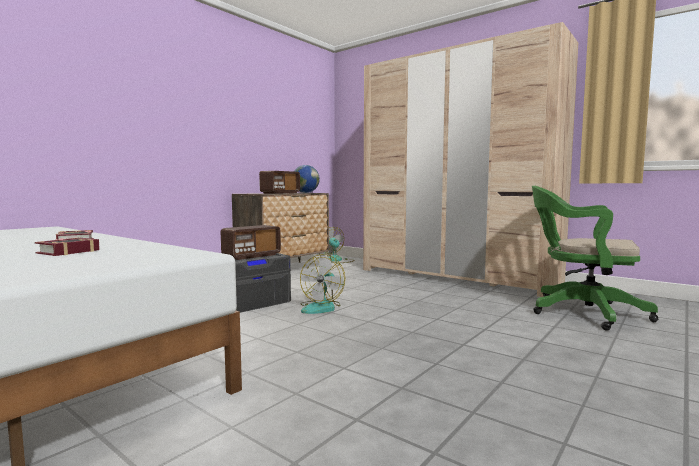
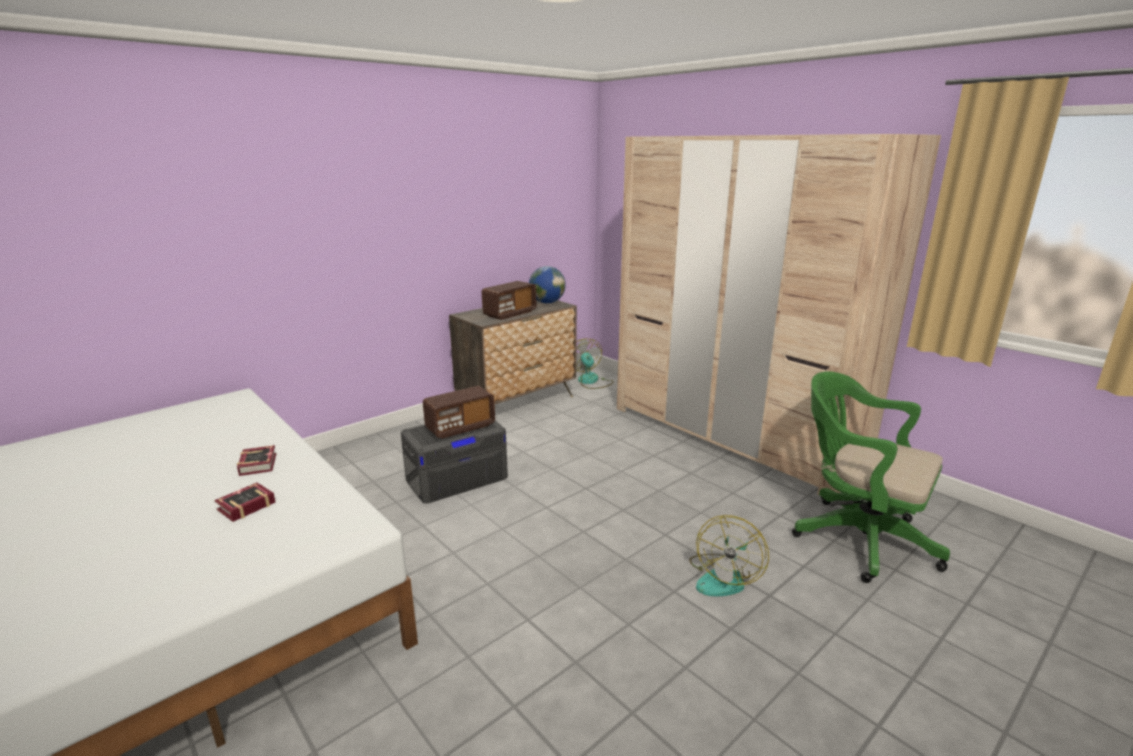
camera: 10 degrees right, 15 degrees up
(322, 307) = (539, 496): fan -> fan (724, 577)

